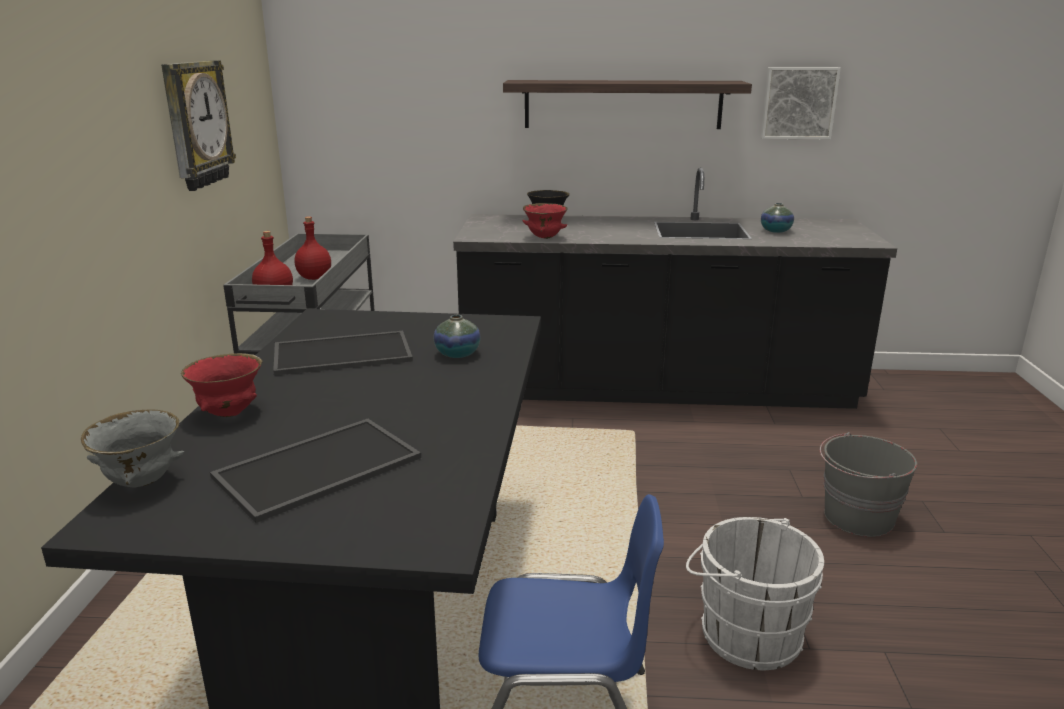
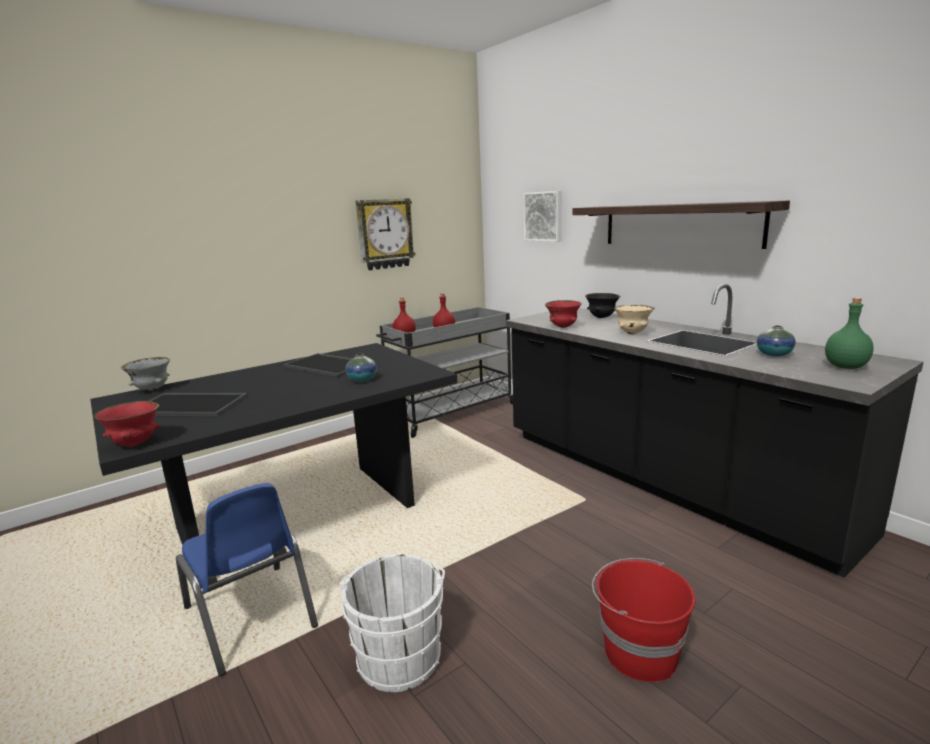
camera: 50 degrees right, 5 degrees down
(229, 413) = (232, 376): red bowl -> red bowl (135, 444)
(627, 232) = (633, 333): none -> beige bowl
(798, 103) = (855, 222): picture -> picture (544, 216)
(836, 232) = (845, 367): none -> green bottle
(857, 518) = (638, 652): grey bucket -> red bucket

